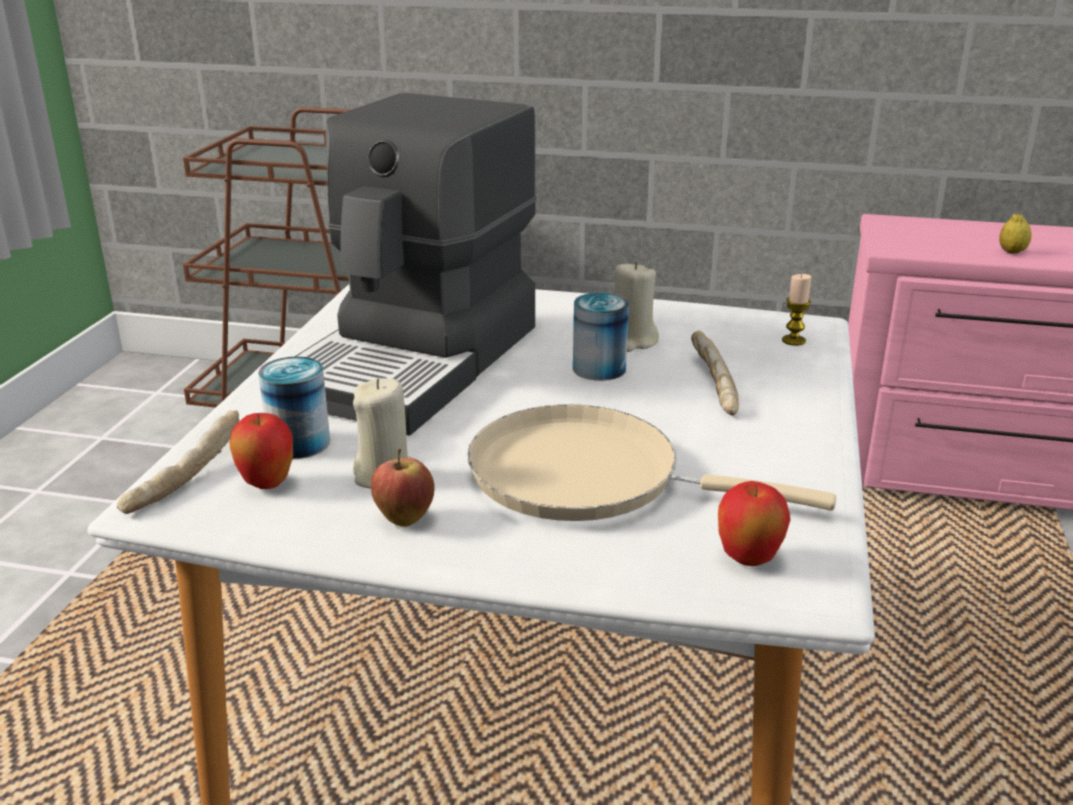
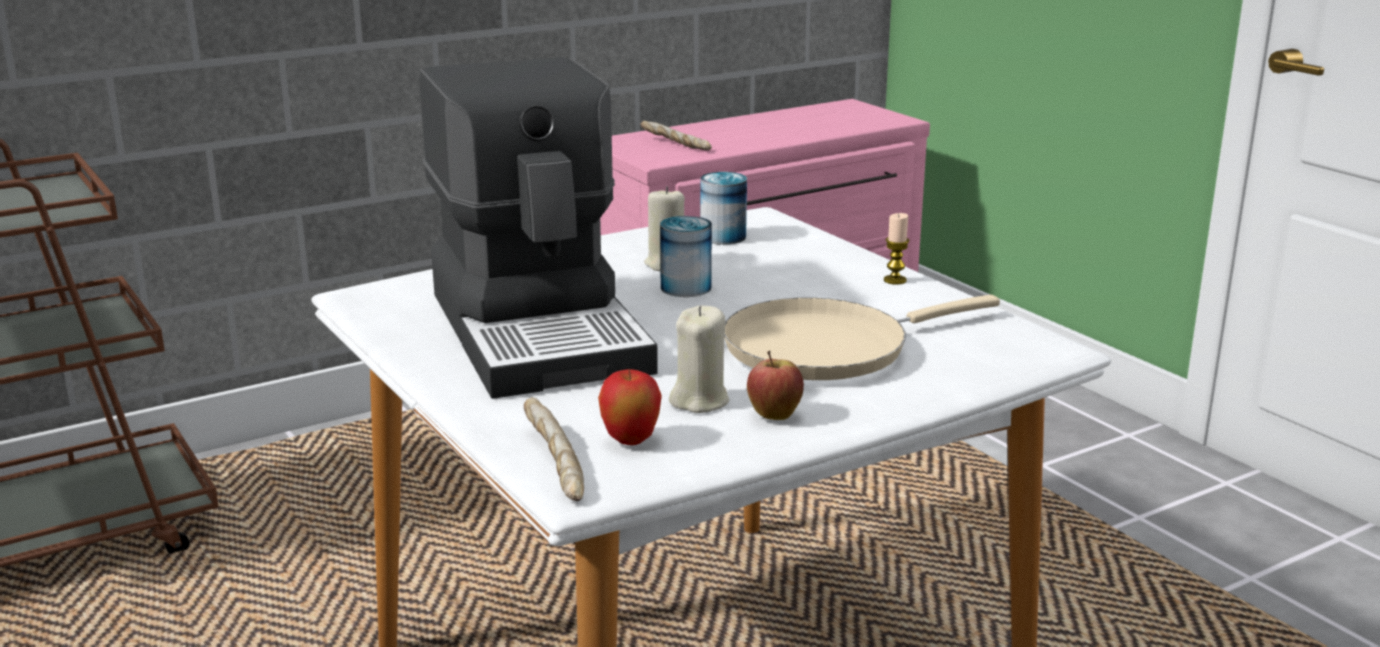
camera: 45 degrees left, 5 degrees down
(299, 443) = (587, 411): can -> can (723, 237)
(712, 385) = (780, 272): bread -> bread (675, 145)
(748, 560) = (997, 349): apple -> none
(793, 341) = (770, 229): candle -> candle (895, 280)
(1011, 252) = (739, 142): lemon -> none

